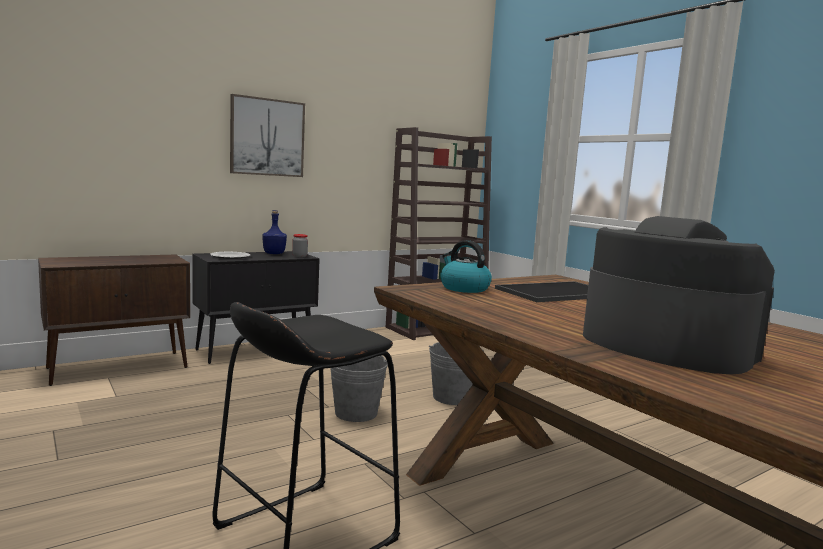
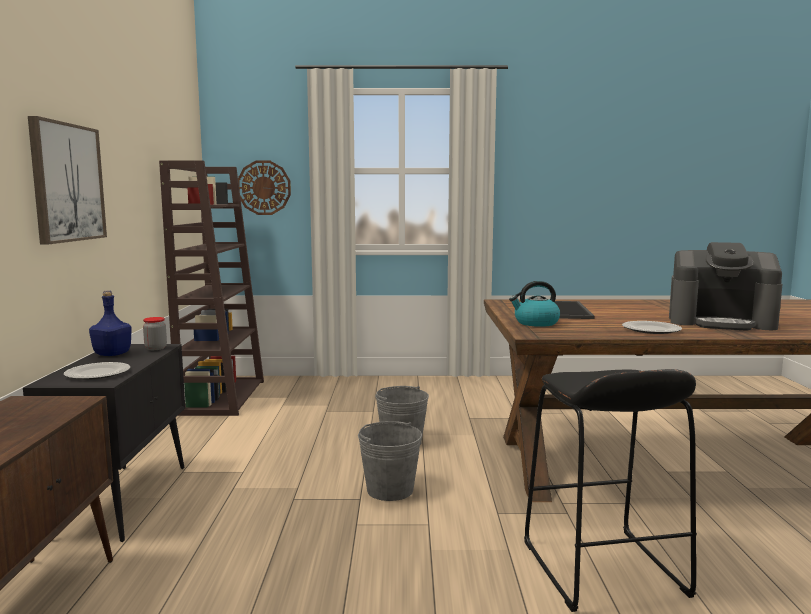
camera: 55 degrees left, 0 degrees up
(519, 156) = (264, 187): none -> wall clock
(521, 319) = (650, 329): none -> plate
(665, 346) = (721, 322): coffee machine -> coffee machine turned 150 degrees counterclockwise

